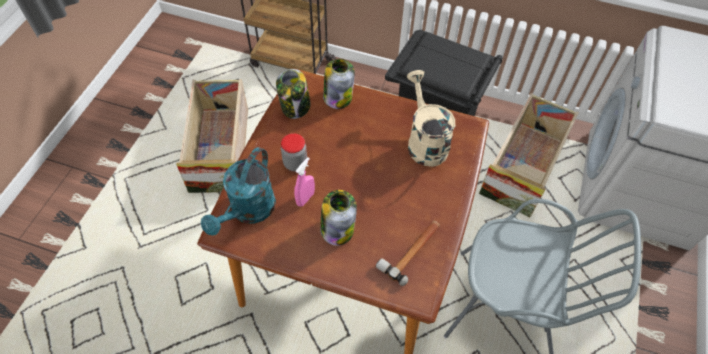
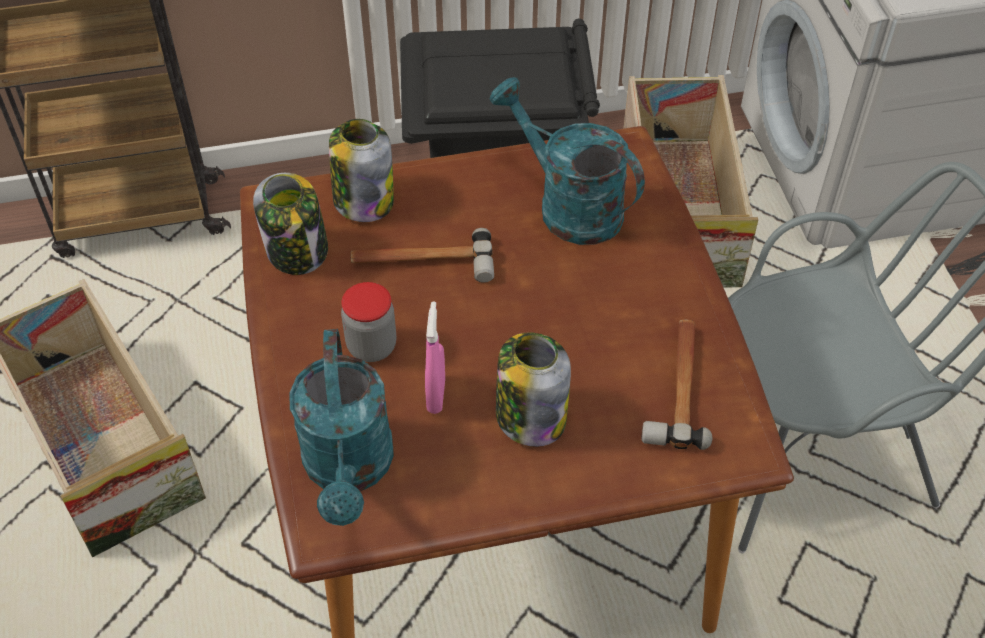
camera: 30 degrees left, 5 degrees down
(342, 137) = (422, 262): none -> hammer
(424, 141) = (568, 205): beige watering can -> turquoise watering can

